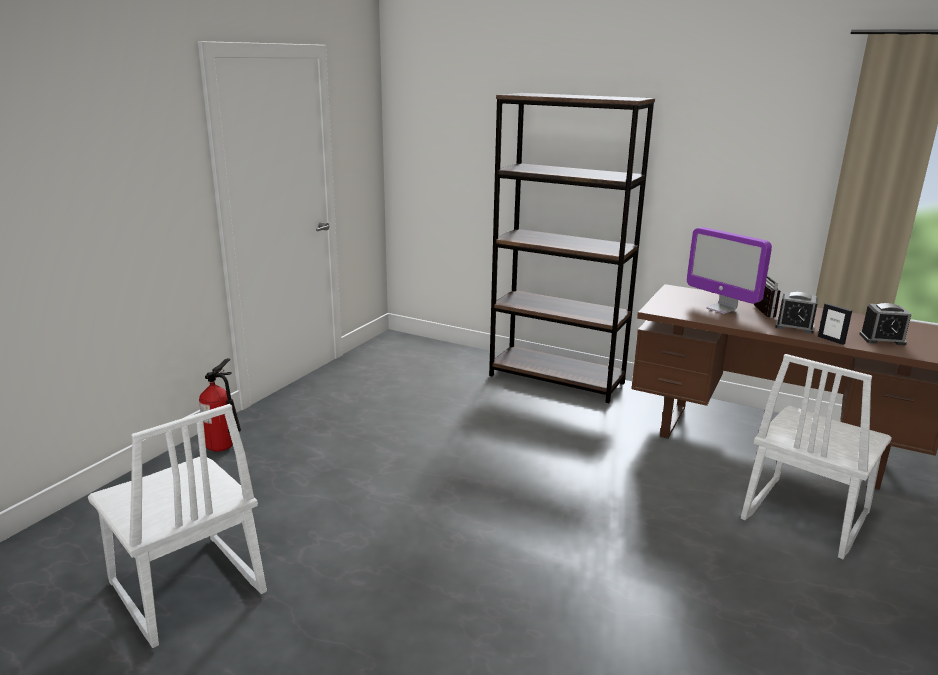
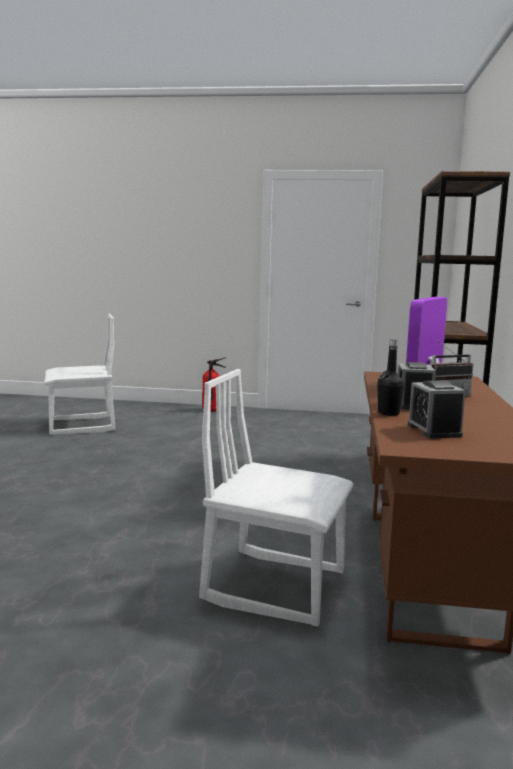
camera: 70 degrees right, 10 degrees down
(185, 590) = (82, 426): white chair -> white chair turned 135 degrees counterclockwise
(831, 340) = (388, 413): picture frame -> black bottle

